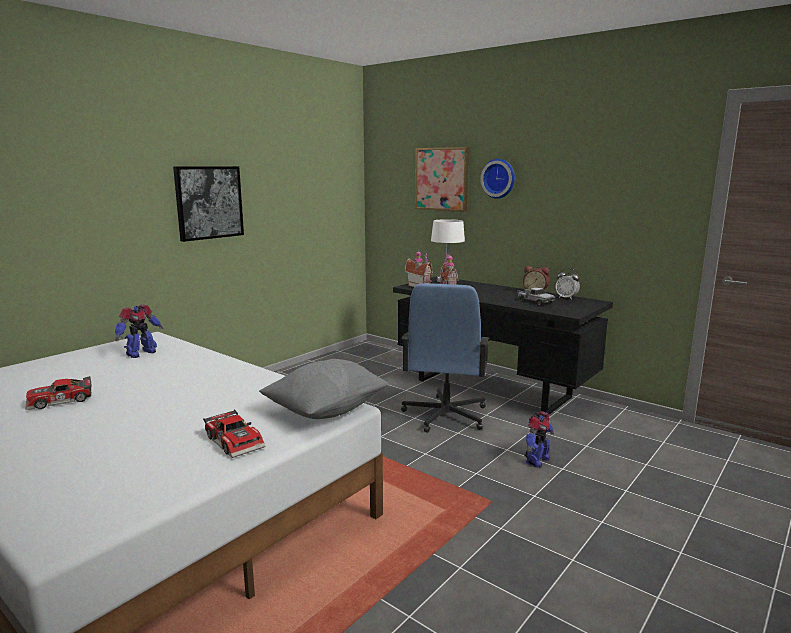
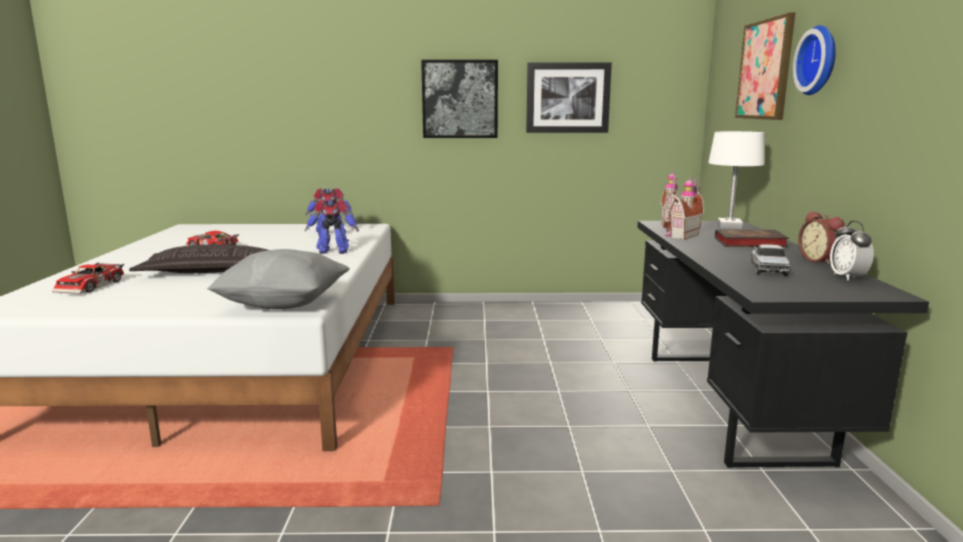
camera: 50 degrees right, 0 degrees up
(158, 416) = (211, 271): none -> pillow
(236, 441) = (185, 300): toy car -> toy car (92, 286)
(287, 197) = (568, 98): none -> picture
(445, 415) = (595, 403): blue office chair -> none
(484, 289) = (748, 243): none -> book
(536, 460) = (588, 502): toy robot -> toy robot (333, 251)

